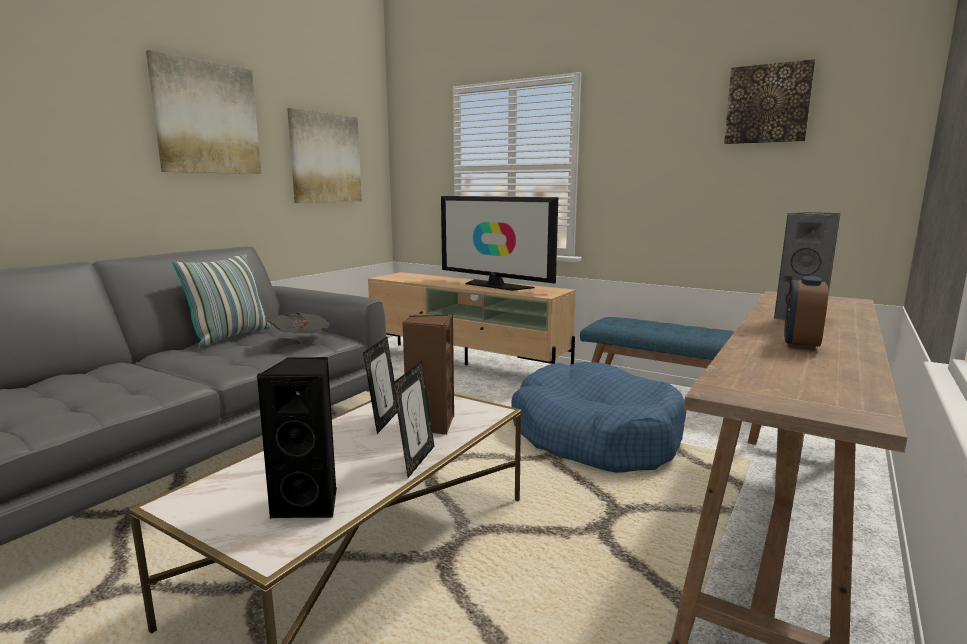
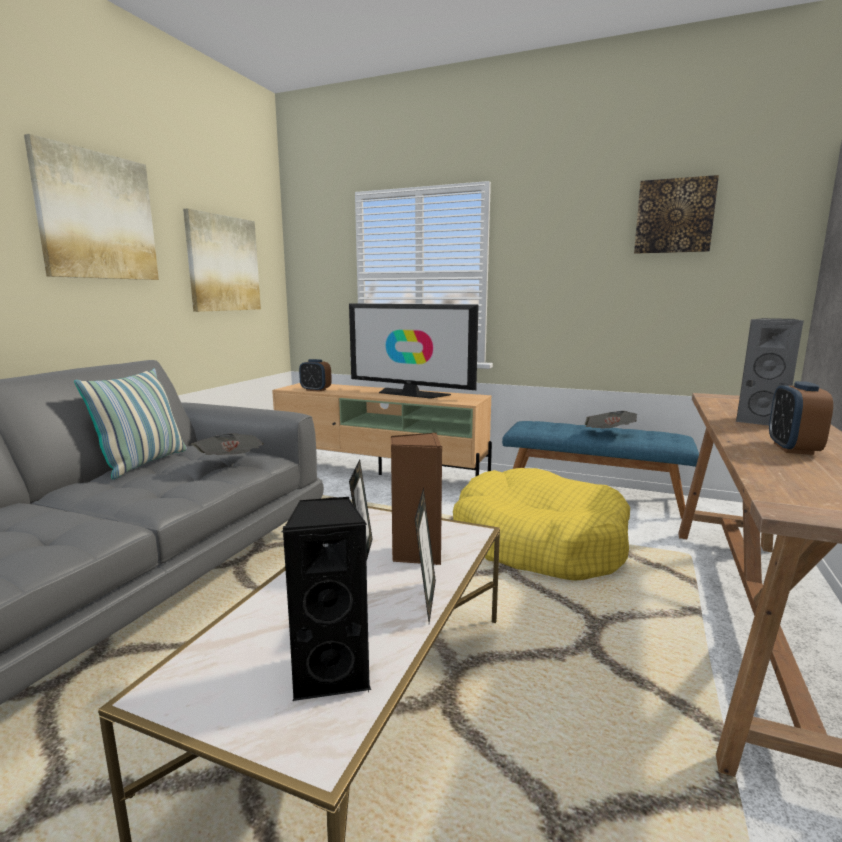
camera: 10 degrees left, 0 degrees up
(407, 279) = (315, 390): none -> alarm clock
(594, 436) = (538, 542): blue dog bed -> yellow dog bed
(689, 333) = (608, 434): none -> newspaper

